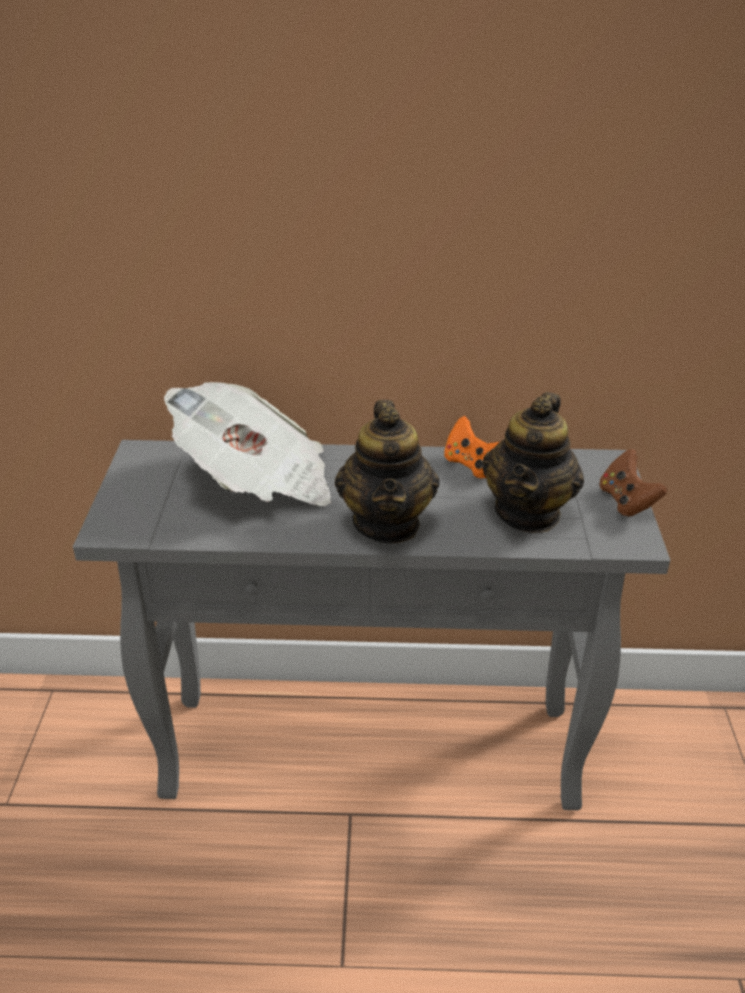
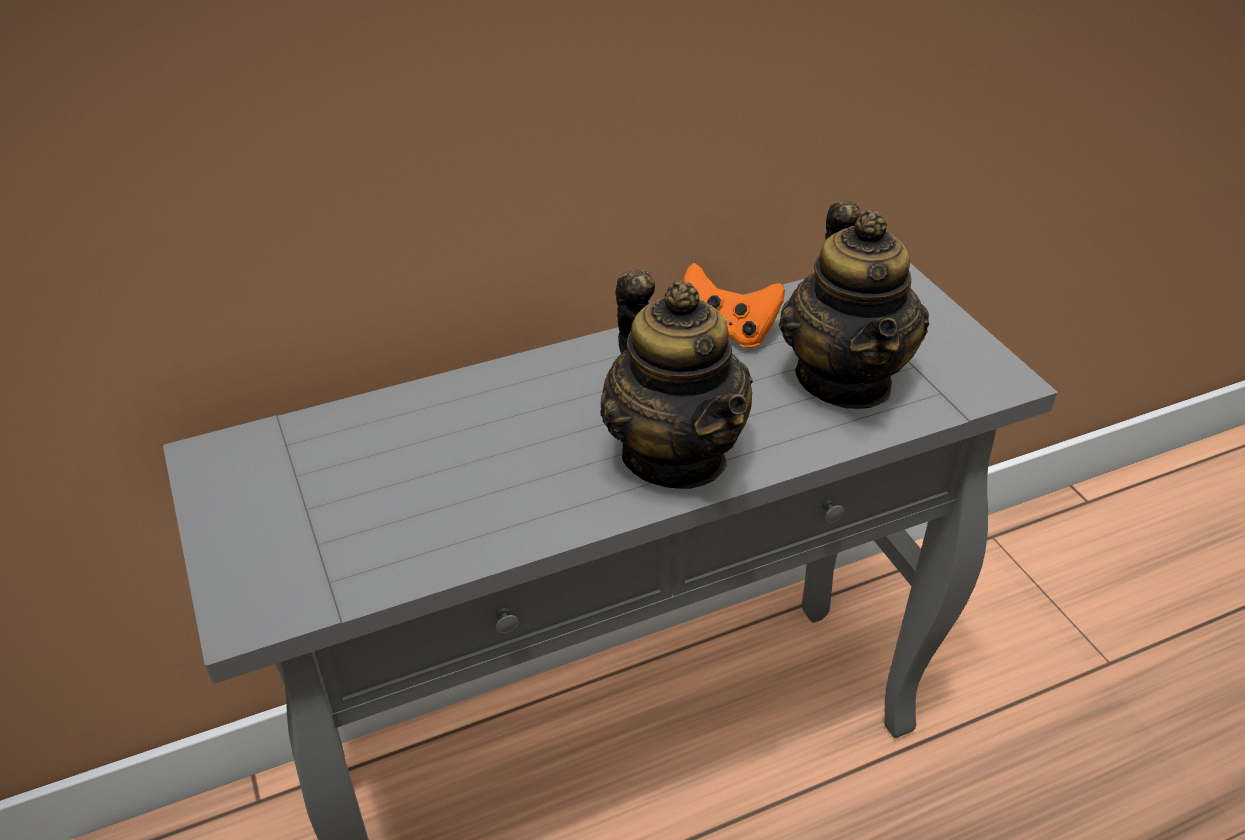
camera: 25 degrees left, 5 degrees up
(257, 481) = (438, 448): newspaper -> none
(626, 501) = (949, 326): brown game controller -> none

